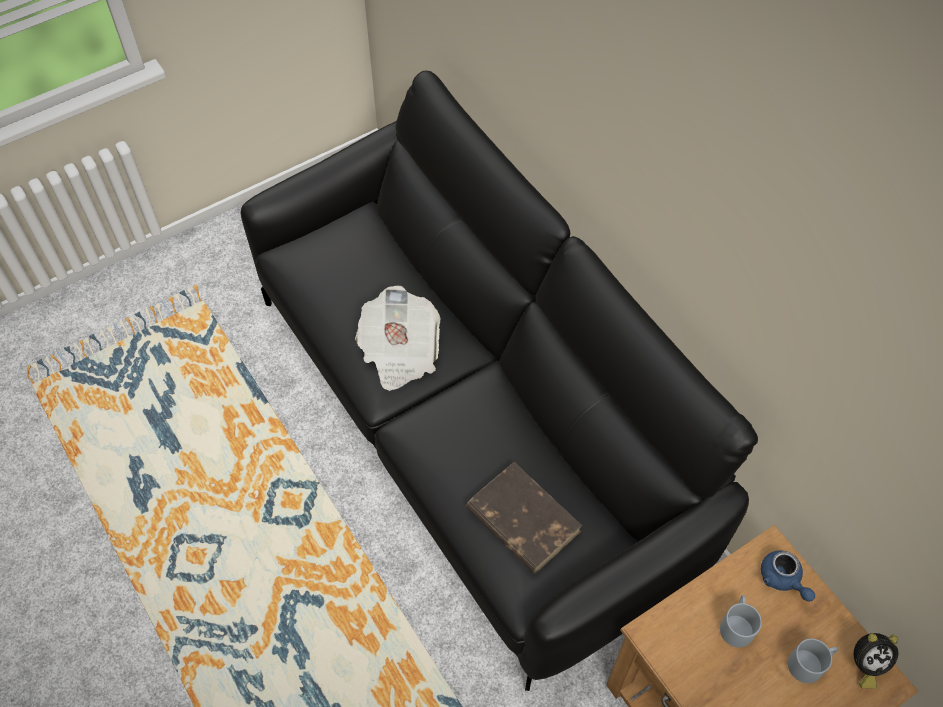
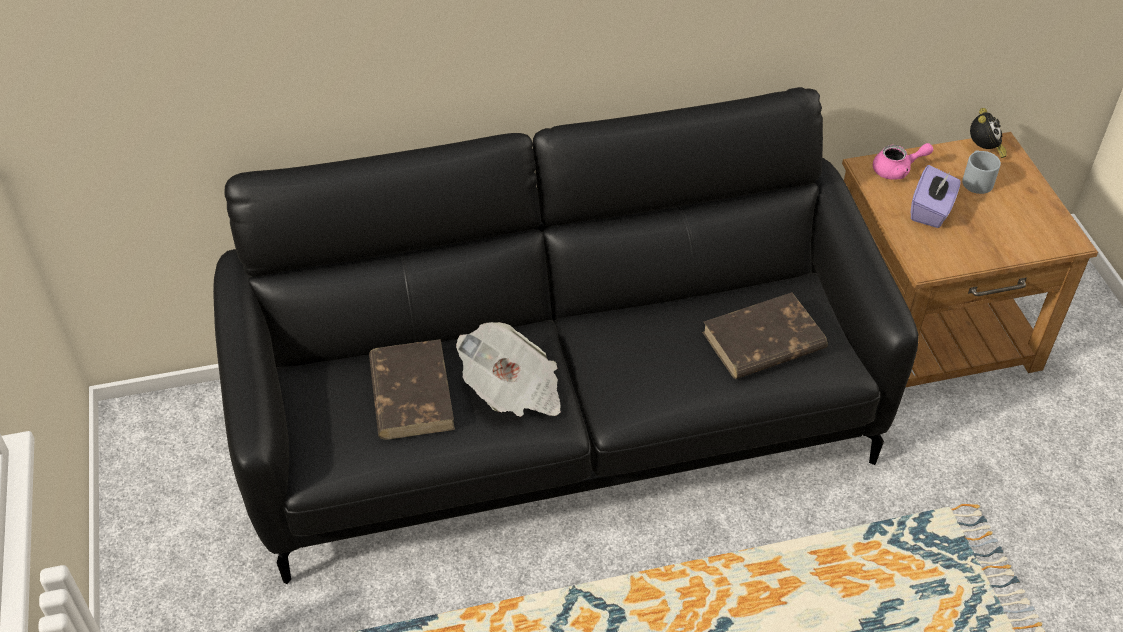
camera: 70 degrees left, 10 degrees down
(368, 287) = (411, 393): none -> brown book
(736, 624) = (931, 210): grey mug -> purple tissue box
(783, 579) = (897, 170): blue teapot -> pink teapot

